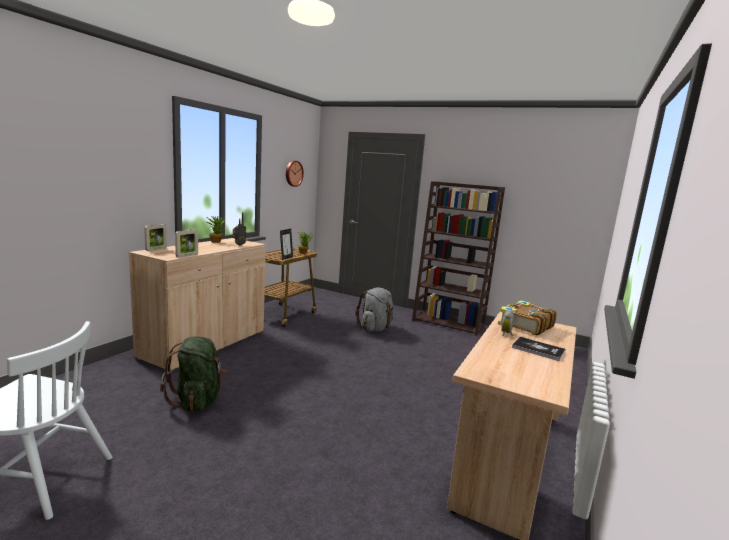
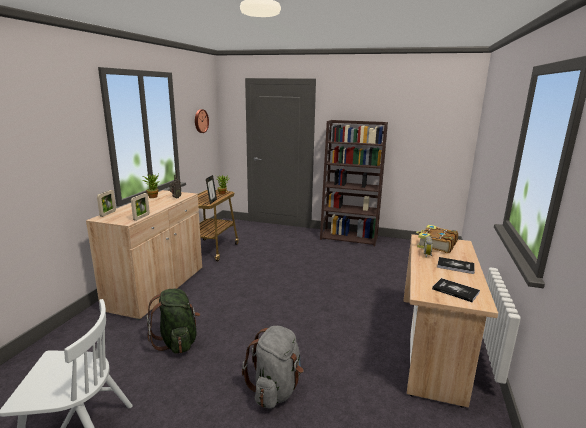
camera: 10 degrees left, 5 degrees up
(375, 328) = (294, 251): grey backpack -> grey backpack (276, 389)
(521, 374) = (455, 291): none -> book

